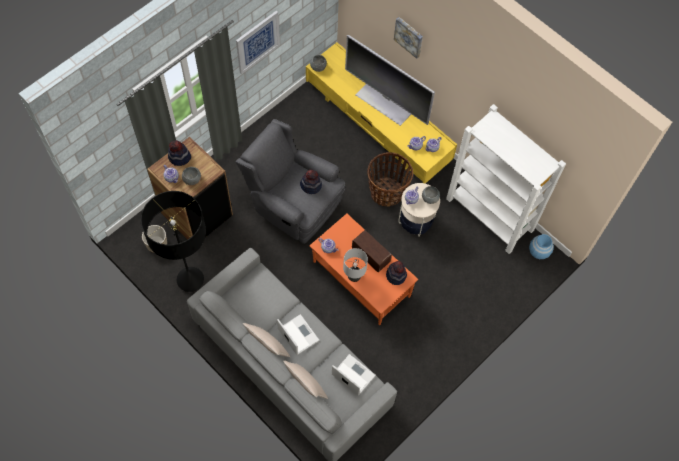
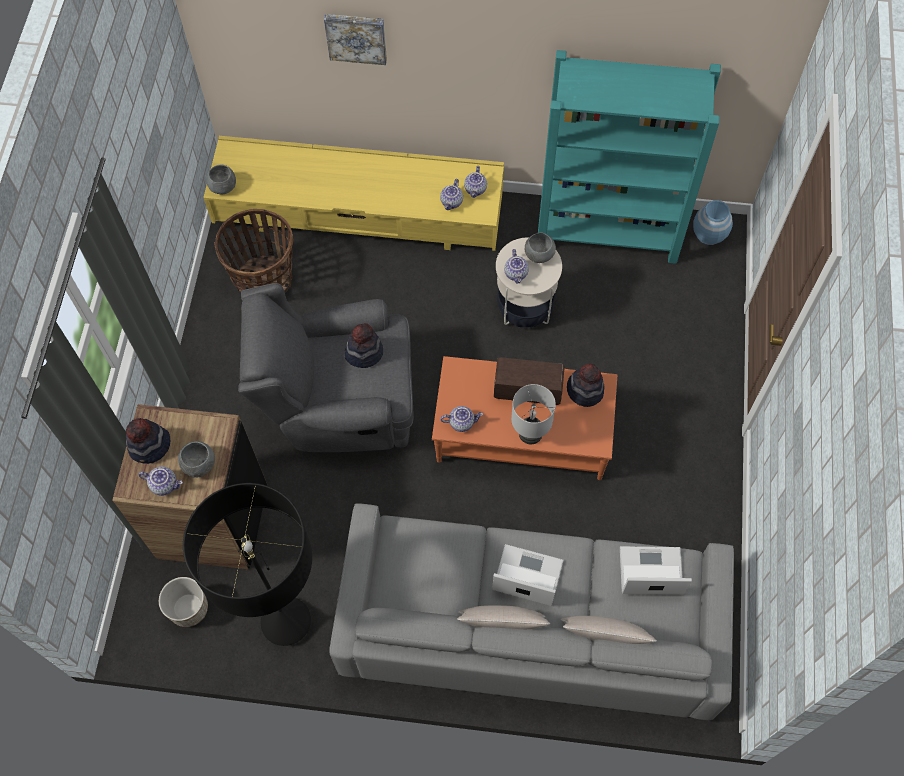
camera: 35 degrees left, 0 degrees up
(257, 42) = (137, 187): picture -> none
(383, 103) = (358, 175): television -> none
(387, 192) = (453, 296): basket -> basket (264, 280)
(490, 214) = (608, 230): white bookcase -> turquoise bookcase

